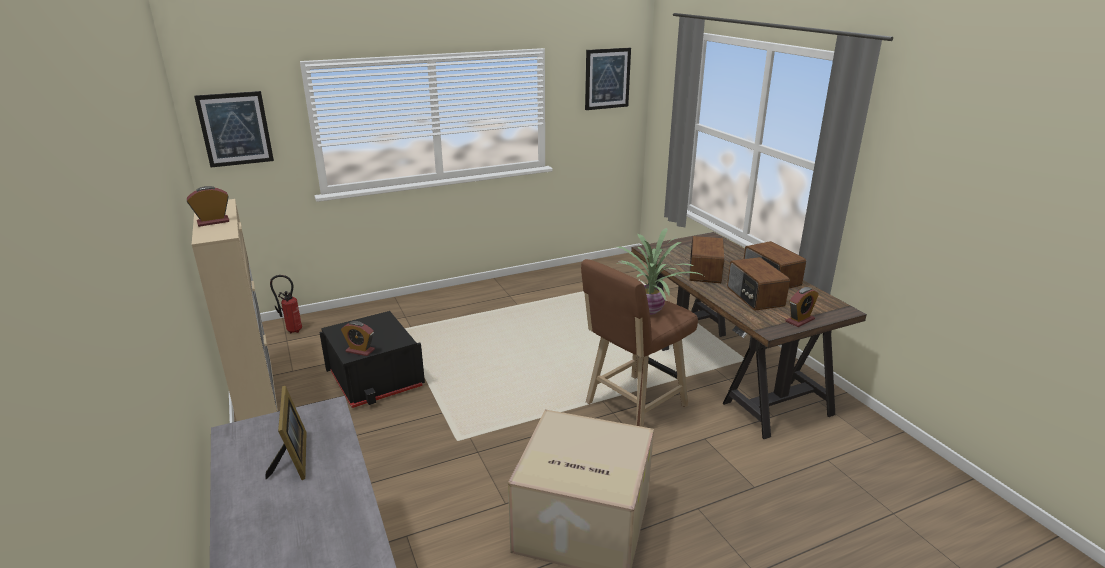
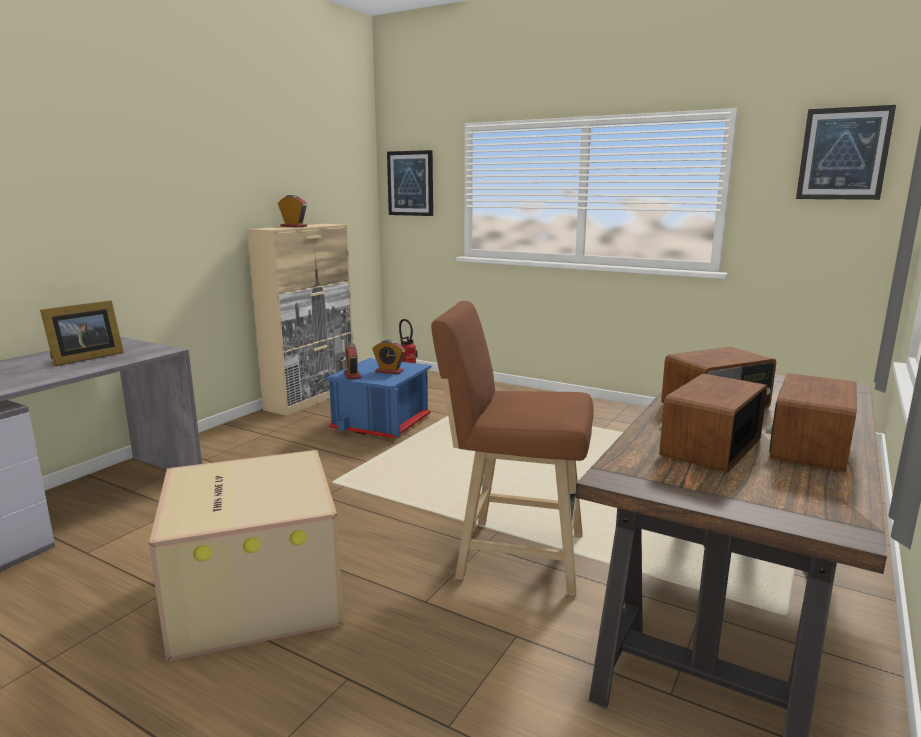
camera: 55 degrees right, 10 degrees down
(375, 379) = (382, 422): black storage box -> blue storage box
(650, 310) = (532, 404): potted plant -> none
(799, 320) = (701, 494): alarm clock -> alarm clock (389, 371)

